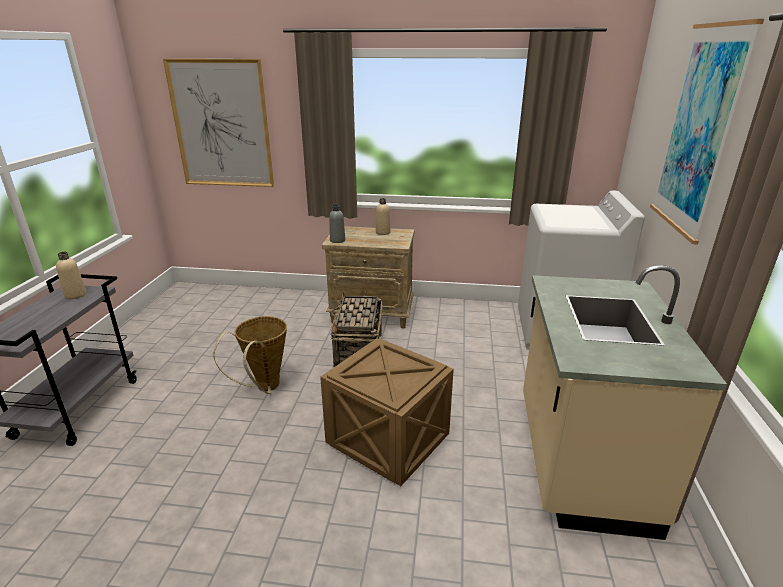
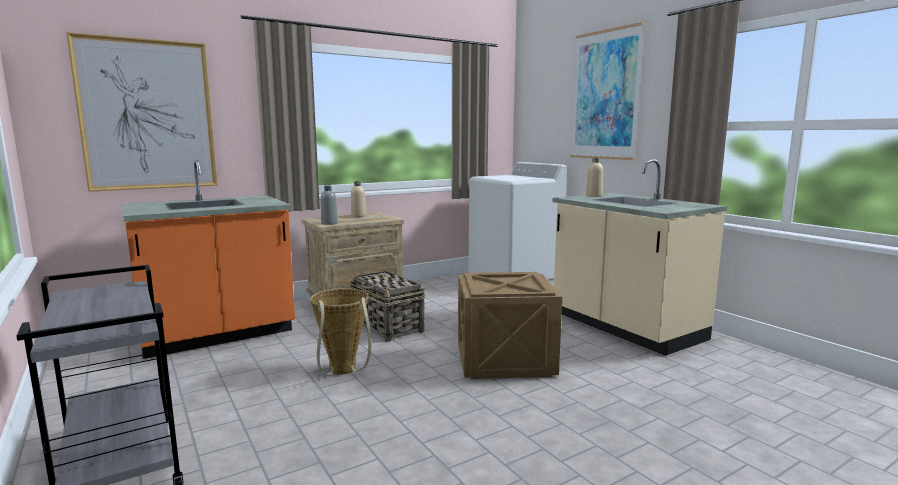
camera: 40 degrees left, 15 degrees down
(75, 295) = (103, 293): beige bottle -> beige bottle (594, 196)
(250, 311) = (218, 334): none -> orange counter

